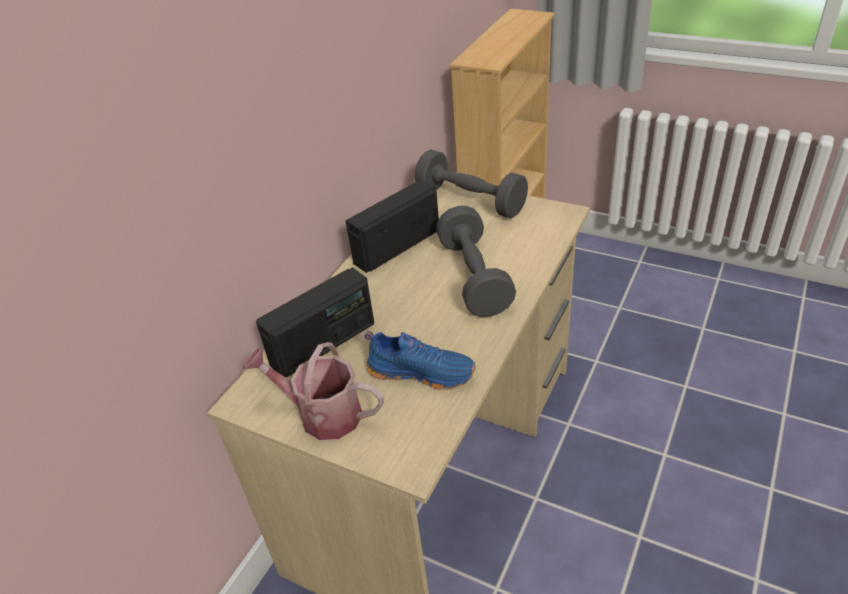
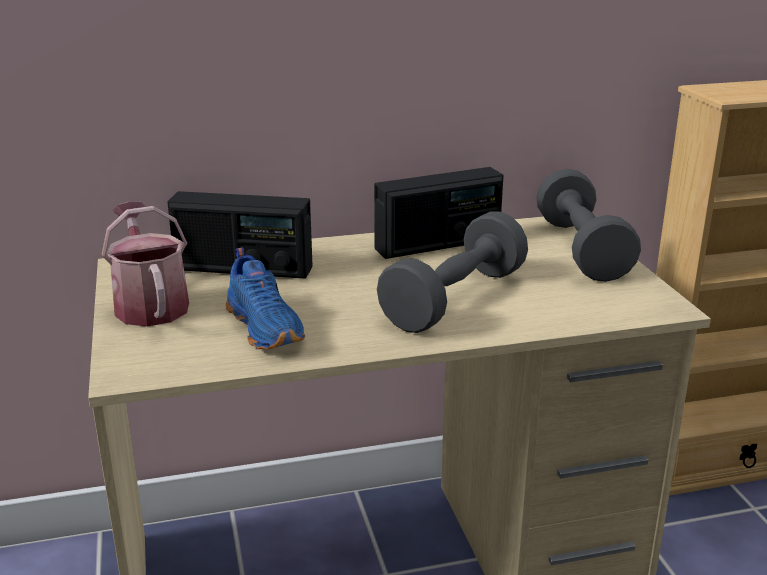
camera: 45 degrees right, 15 degrees down
(396, 246) = (438, 244): radio -> radio turned 150 degrees clockwise

